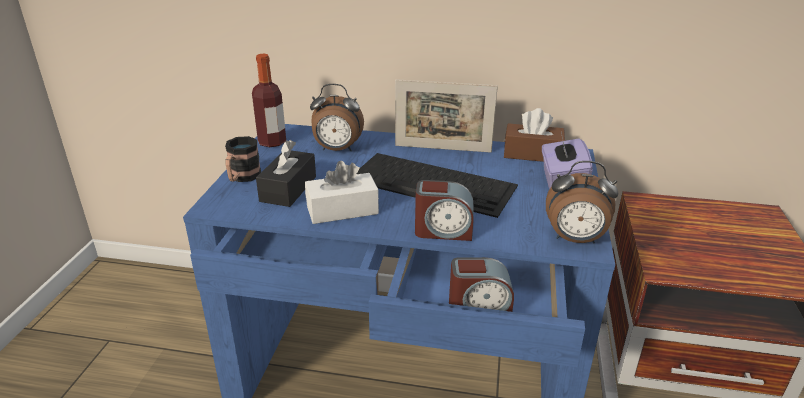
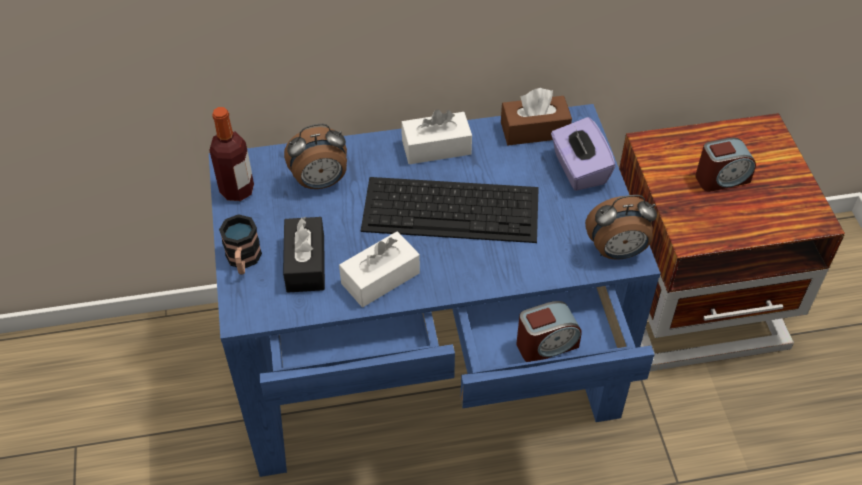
camera: 20 degrees left, 20 degrees up
(442, 148) = (436, 147): picture frame -> white tissue box
(443, 231) = (493, 277): alarm clock -> alarm clock (721, 178)

